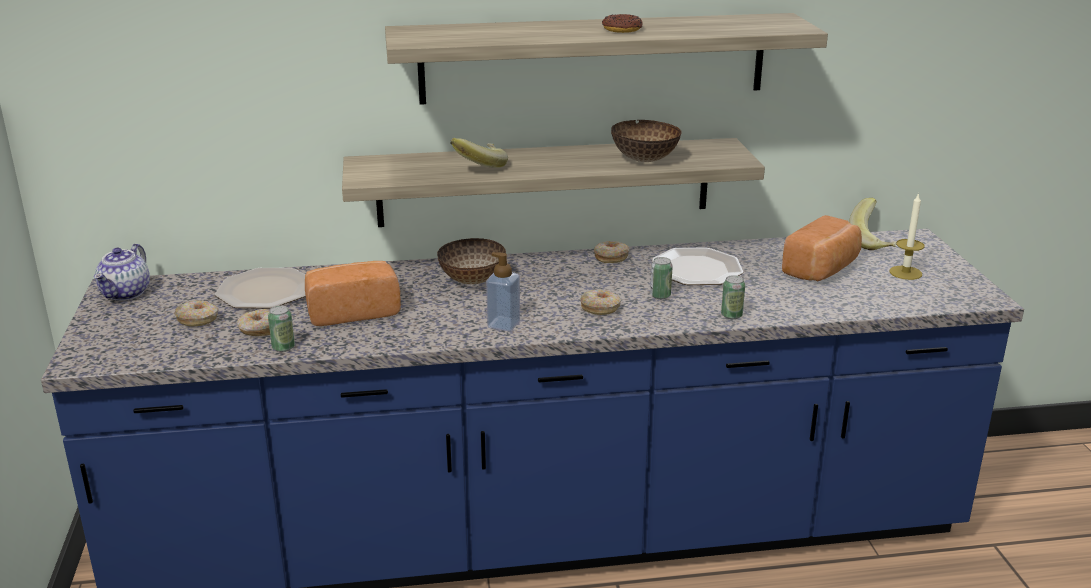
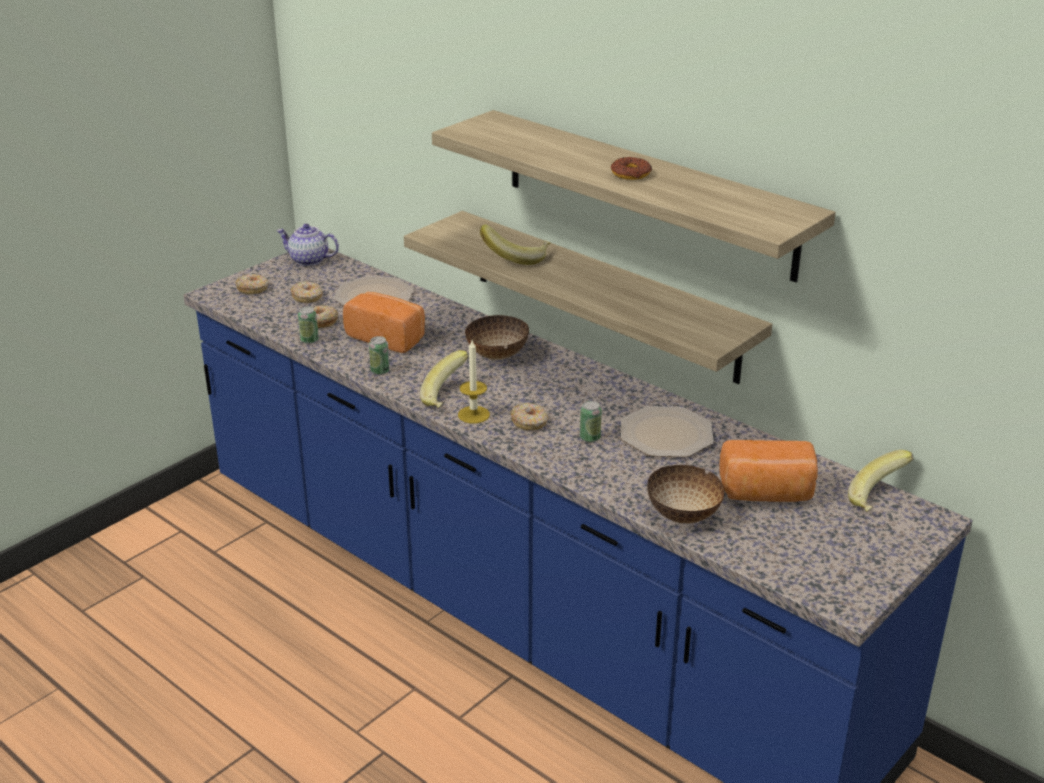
camera: 50 degrees right, 5 degrees up
(126, 293) = (308, 260): teapot -> teapot turned 45 degrees clockwise
(503, 324) = (447, 397): soap dispenser -> banana
(611, 257) = (626, 389): donut -> donut (253, 289)
(645, 160) = (641, 308): bowl -> bowl (683, 516)
(731, 315) = (602, 482): can -> can (380, 371)
(905, 273) = (833, 540): candle -> candle (473, 414)

